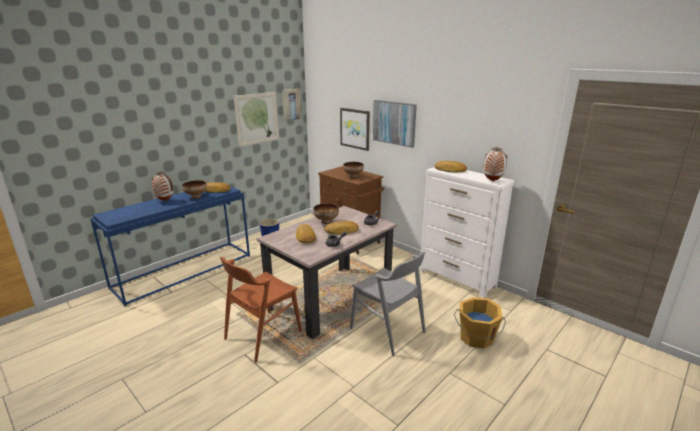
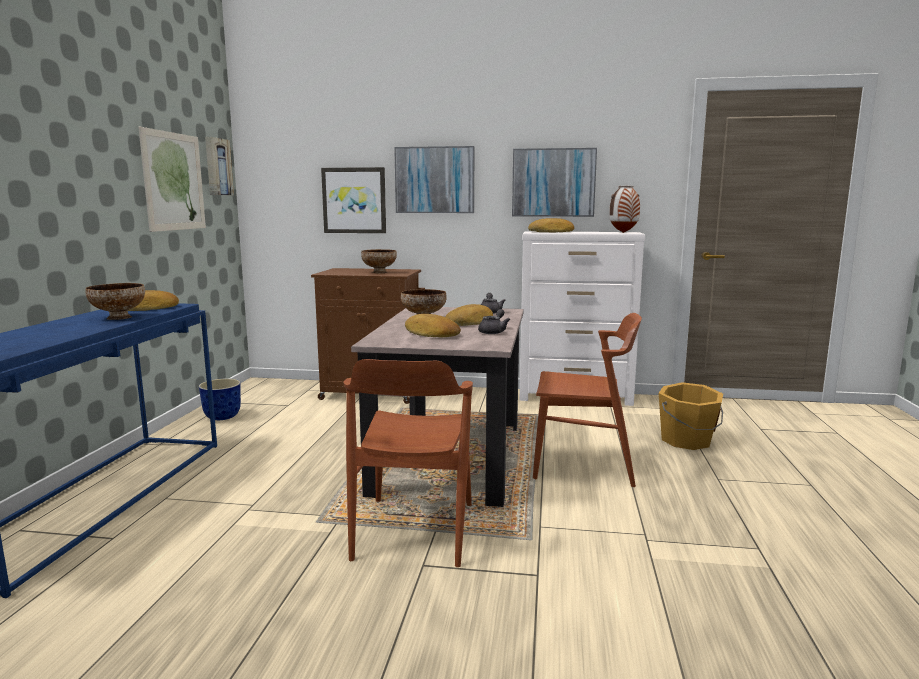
camera: 35 degrees left, 10 degrees down
(165, 200) = (51, 328): vase -> none
(387, 330) = (583, 465): grey chair -> brown chair
(461, 135) = (553, 182): none -> picture

